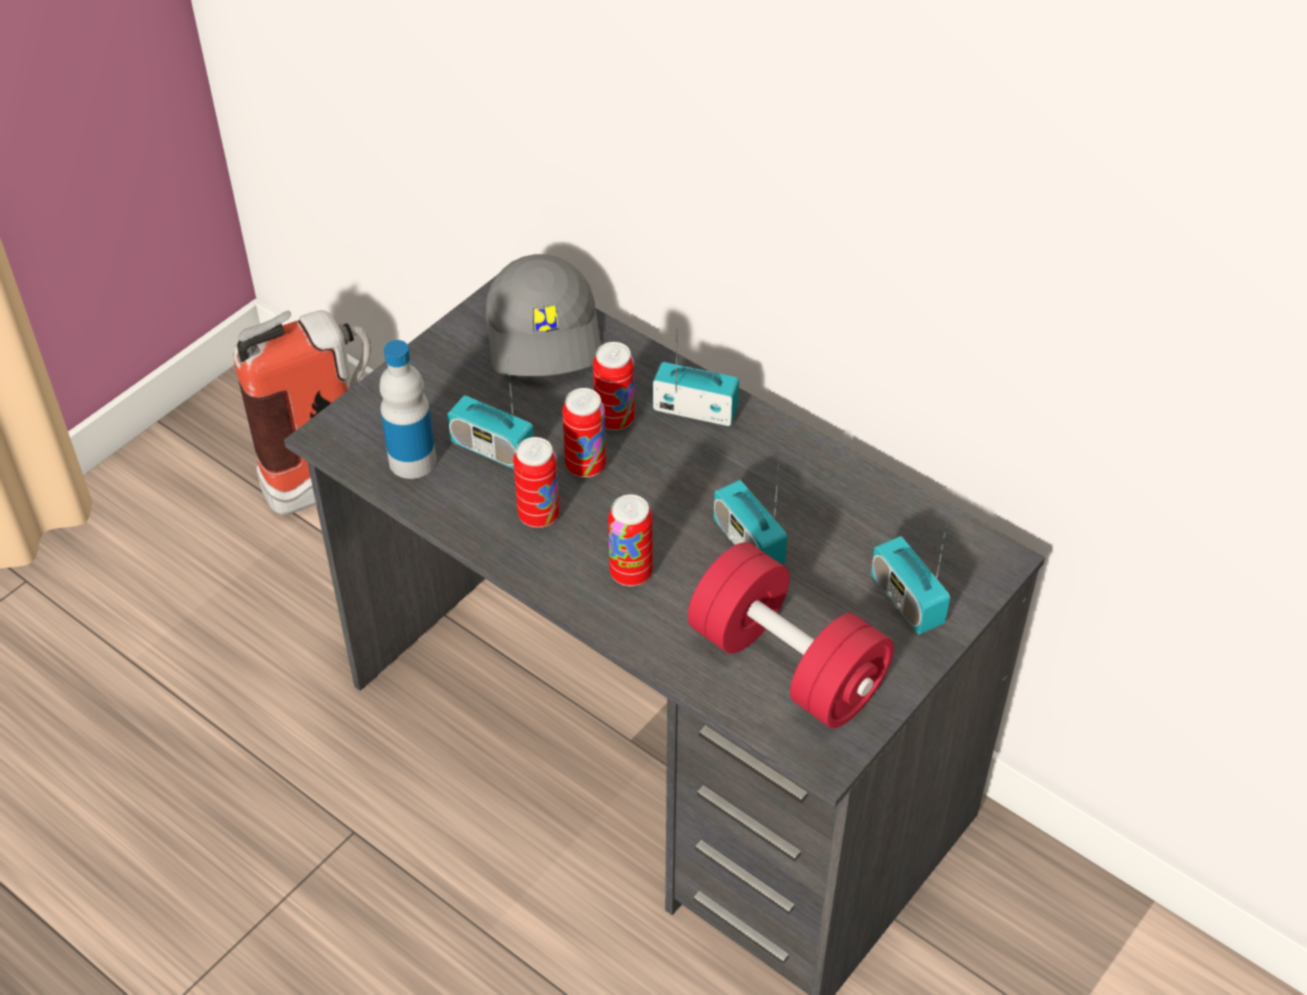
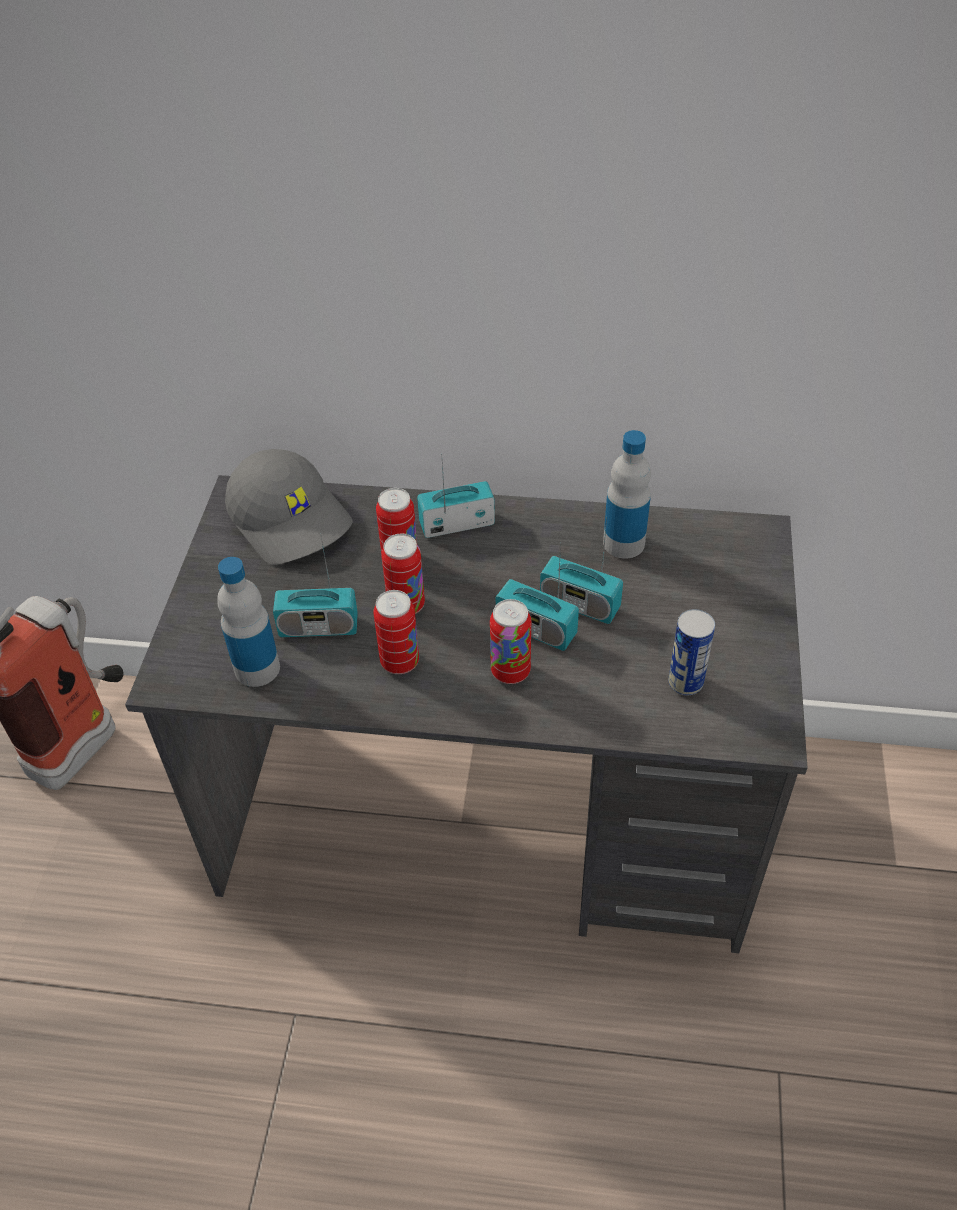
camera: 30 degrees left, 0 degrees up
(787, 665) = (685, 682): red dumbbell -> can
(843, 504) = (623, 543): none -> bottle
(906, 600) = (727, 591): radio -> radio (536, 629)

